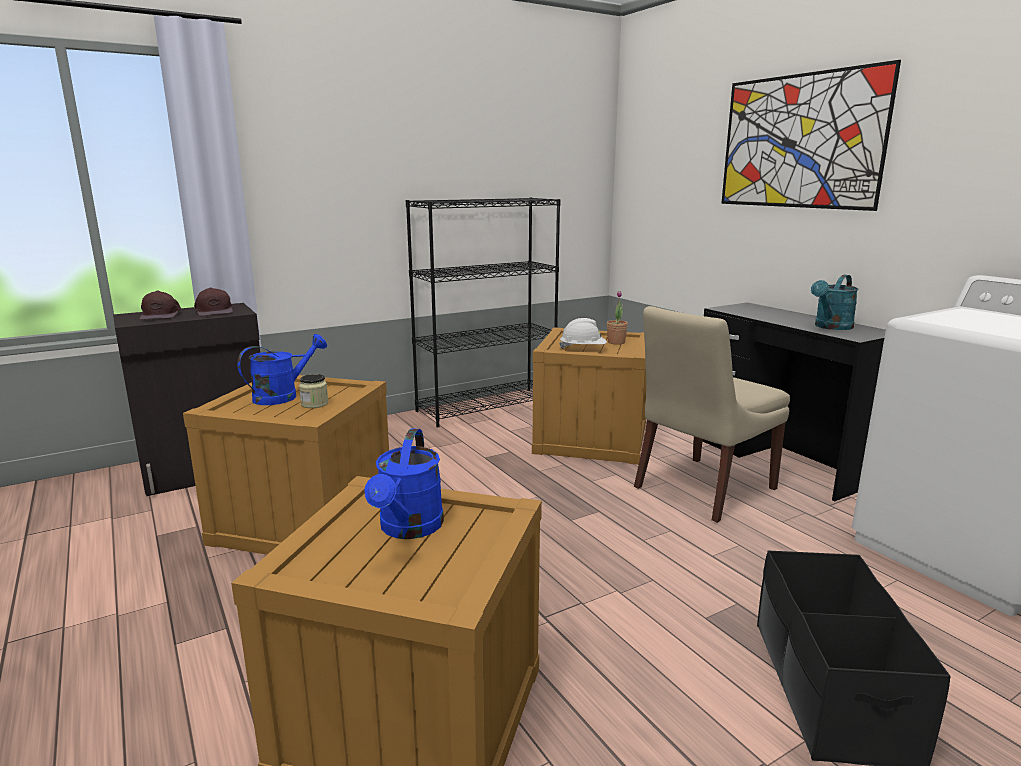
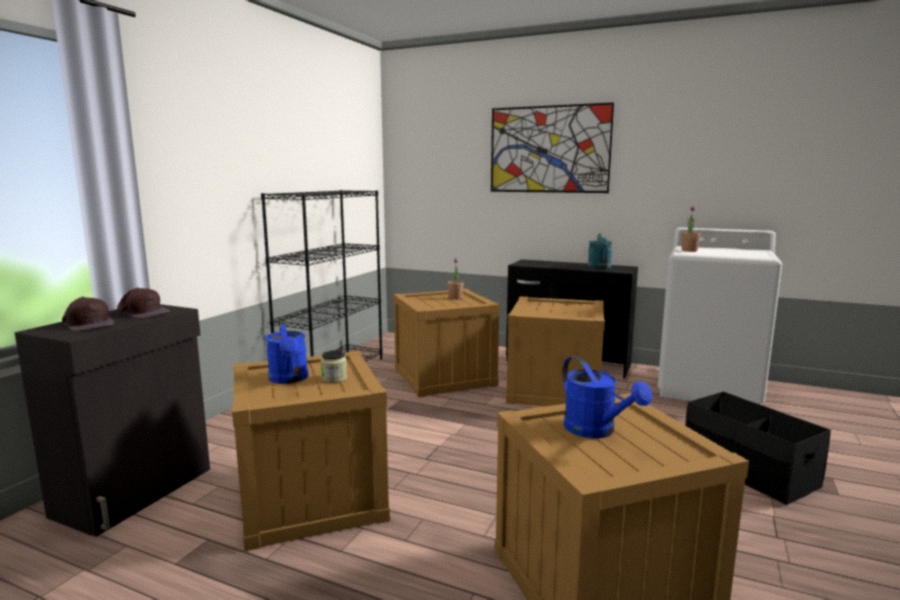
camera: 35 degrees left, 5 degrees down
(283, 396) = (289, 379): blue watering can -> blue watering can turned 150 degrees clockwise
(583, 349) = (444, 305): white hard hat -> none
(701, 489) = (554, 391): beige chair -> crate
(946, 316) = (689, 250): none -> potted plant

